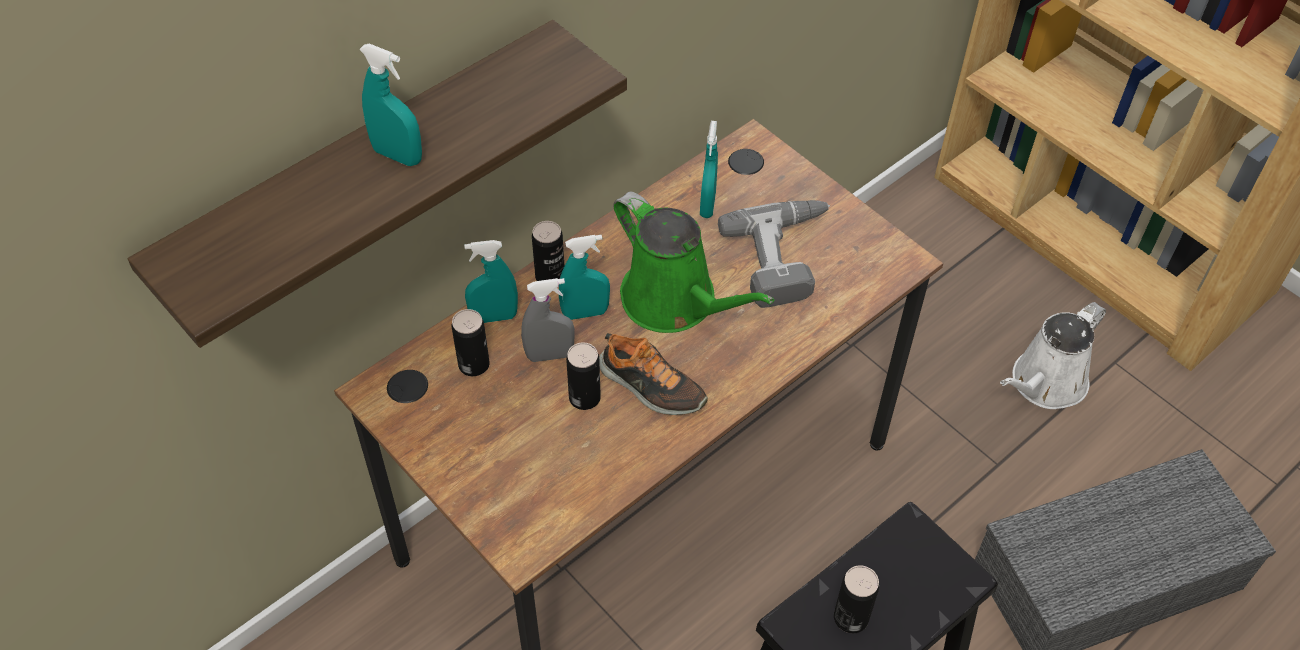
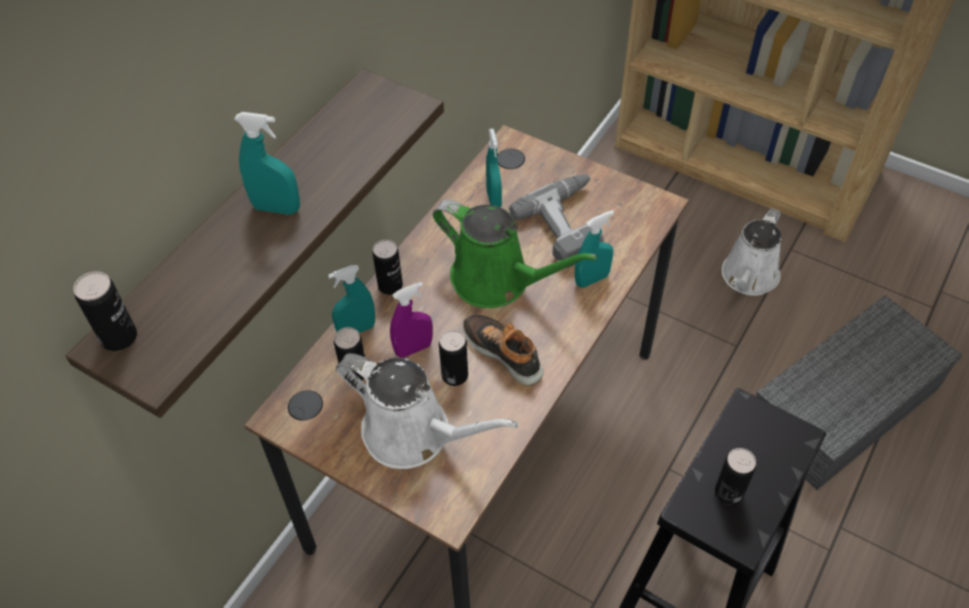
camera: 15 degrees left, 0 degrees up
(186, 253) = (119, 337): none -> can
(514, 451) = (414, 434): none -> white watering can
(549, 355) = (413, 349): grey spray bottle -> purple spray bottle
(585, 313) = (429, 307): turquoise spray bottle -> turquoise spray bottle (592, 279)
(650, 386) = (504, 352): shoe -> shoe turned 150 degrees counterclockwise

